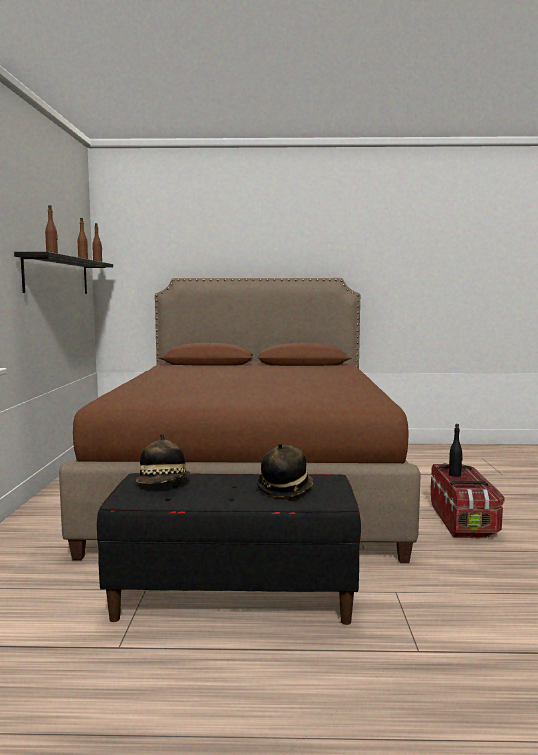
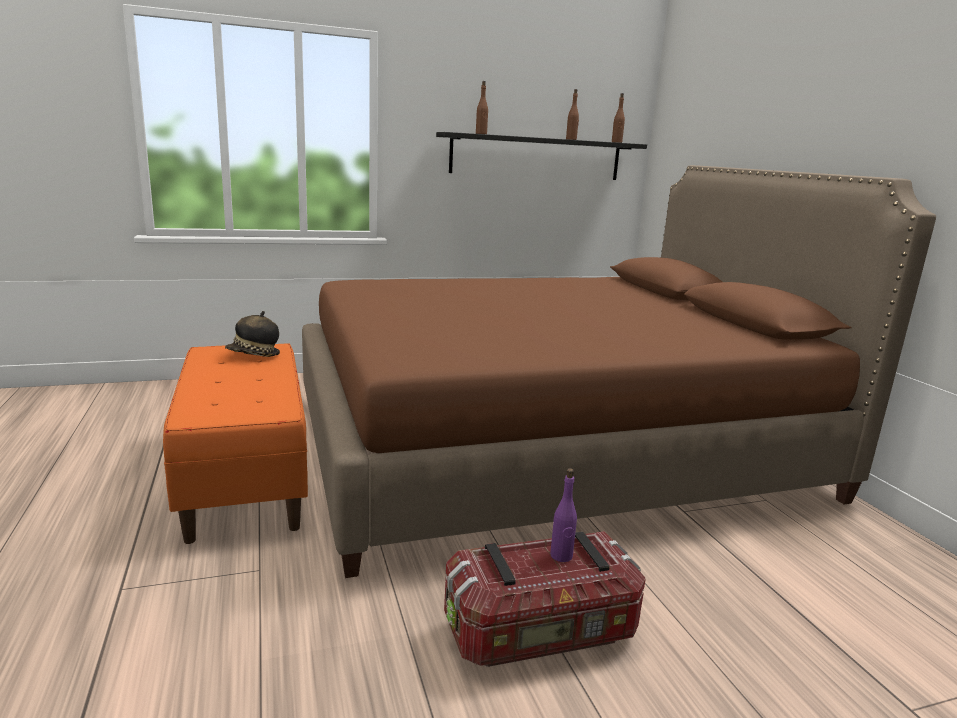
camera: 70 degrees right, 10 degrees up
(234, 596) = (246, 478): black bench -> orange bench
(285, 489) = (239, 395): hat -> none
(455, 475) = (561, 556): black bottle -> purple bottle

